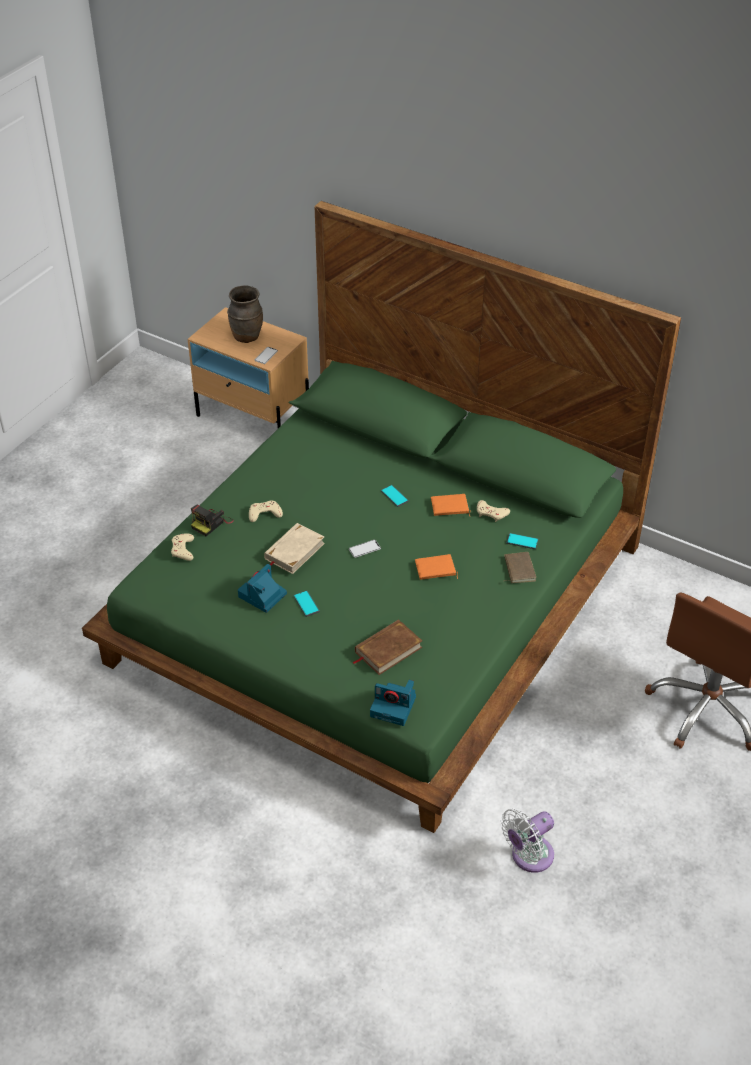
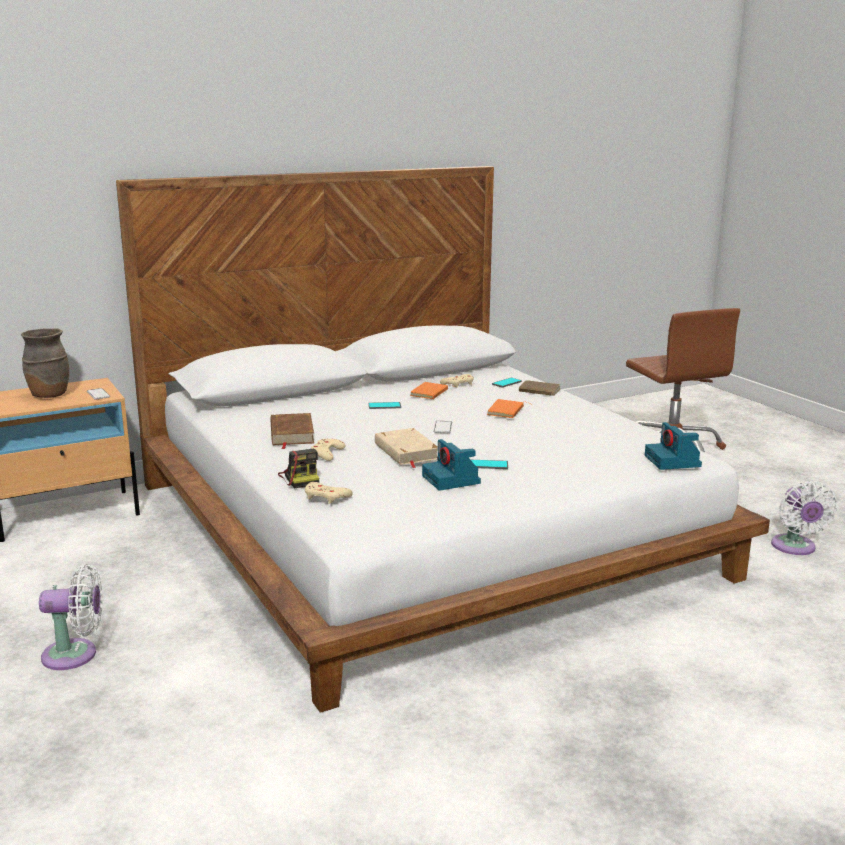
camera: 60 degrees left, 25 degrees down
(96, 531) = (75, 655): none -> white fan
(375, 603) = (421, 528): green bed -> white bed
(388, 650) = (593, 448): brown book -> brown book (291, 434)
(394, 706) = (673, 461): camera -> camera turned 120 degrees clockwise

